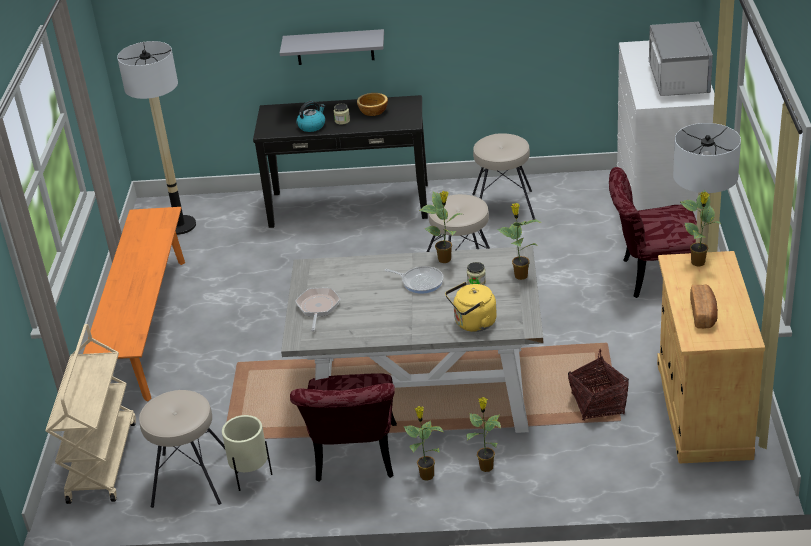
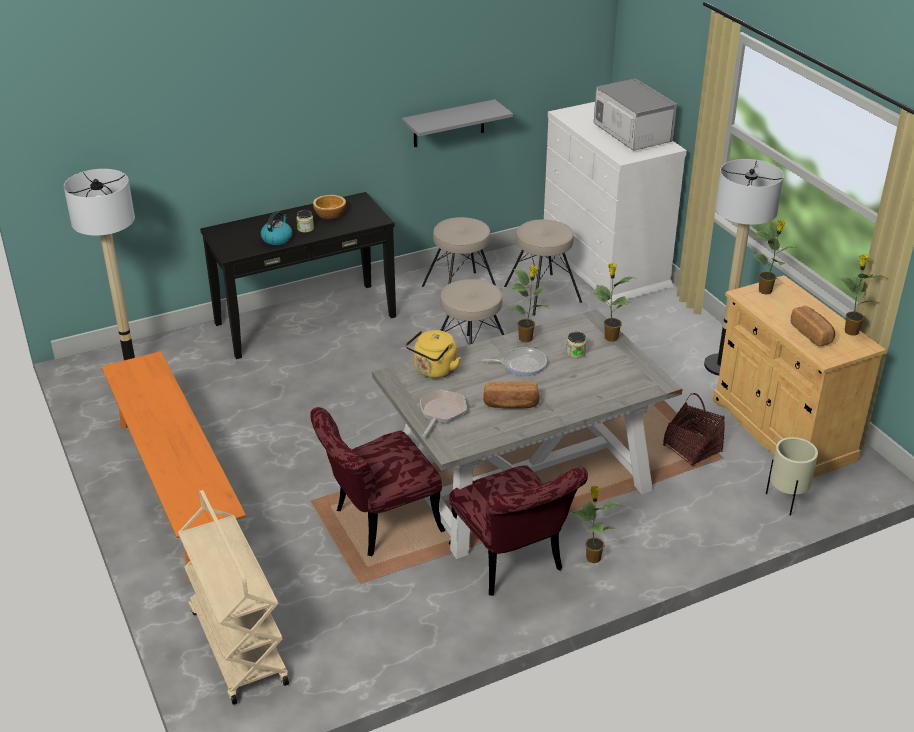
camera: 30 degrees left, 0 degrees up
(190, 478) = (353, 634): beige stool -> beige stool (542, 294)
(251, 477) = (419, 612): beige planter -> beige planter (786, 500)
(318, 308) = (441, 413): frying pan -> frying pan turned 45 degrees clockwise
(335, 47) = (278, 152): grey shelf -> grey shelf (449, 123)
(380, 315) = (511, 404): none -> bread
(473, 324) = (607, 391): yellow kettle -> yellow kettle (434, 371)
(486, 466) = (640, 533): potted plant -> potted plant (850, 331)
(652, 277) = (645, 326): red chair -> red chair (378, 524)

